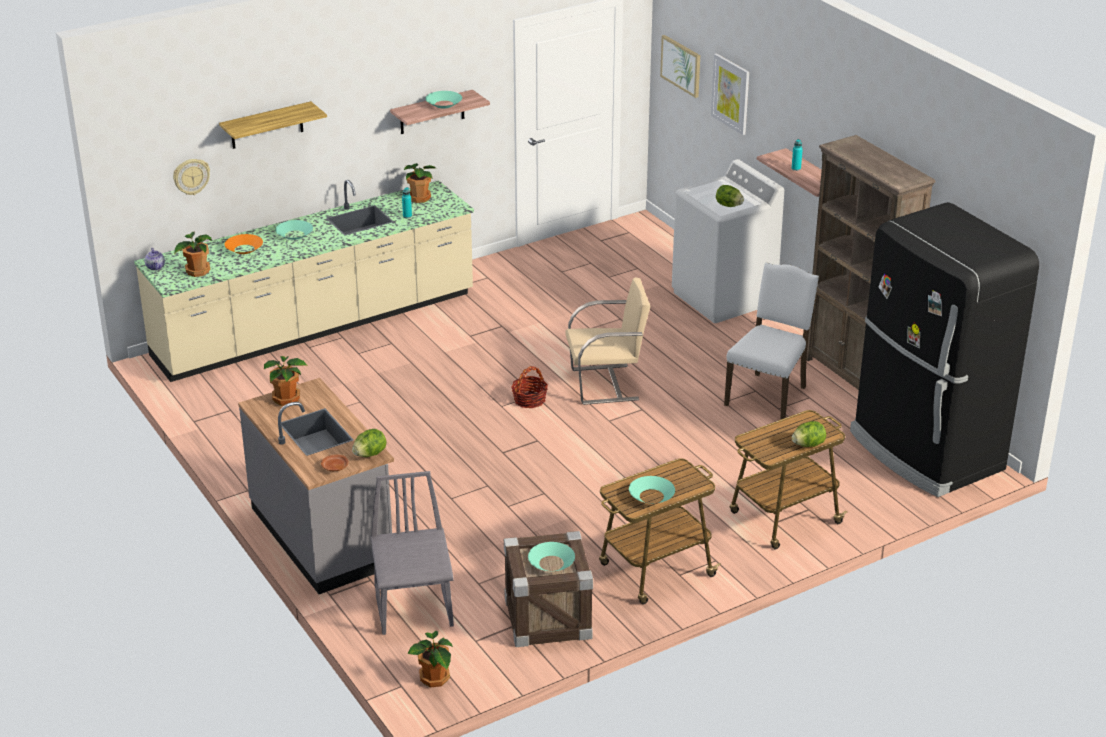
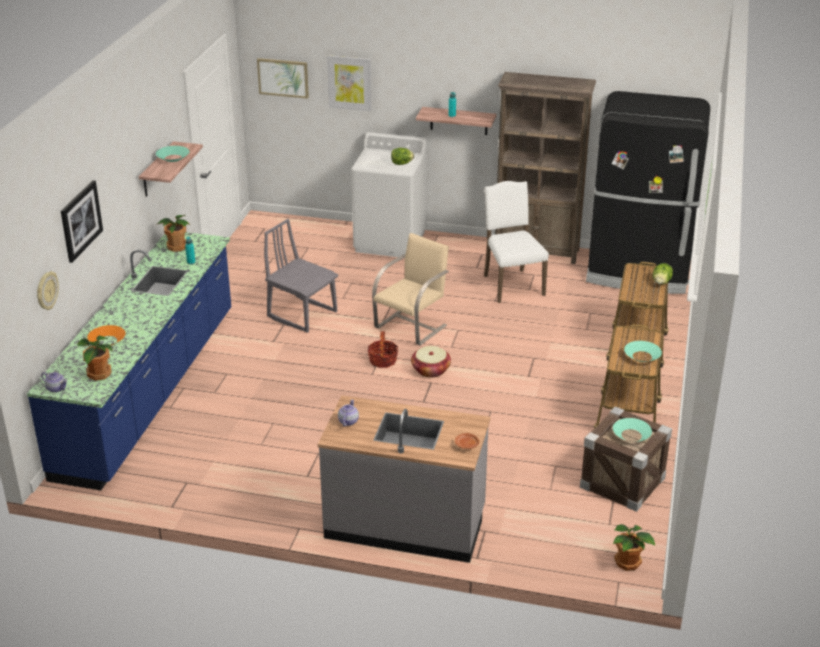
camera: 45 degrees left, 0 degrees up
(266, 125) = (80, 220): shelf -> picture
(287, 399) = (348, 421): potted plant -> teapot
(294, 235) = (128, 313): turquoise bowl -> none
(316, 326) = (149, 391): beige counter -> blue counter
(370, 454) = (472, 423): lettuce -> none
(414, 606) = (540, 528): grey chair -> grey chair (302, 314)
(555, 430) = (430, 370): none -> basket

